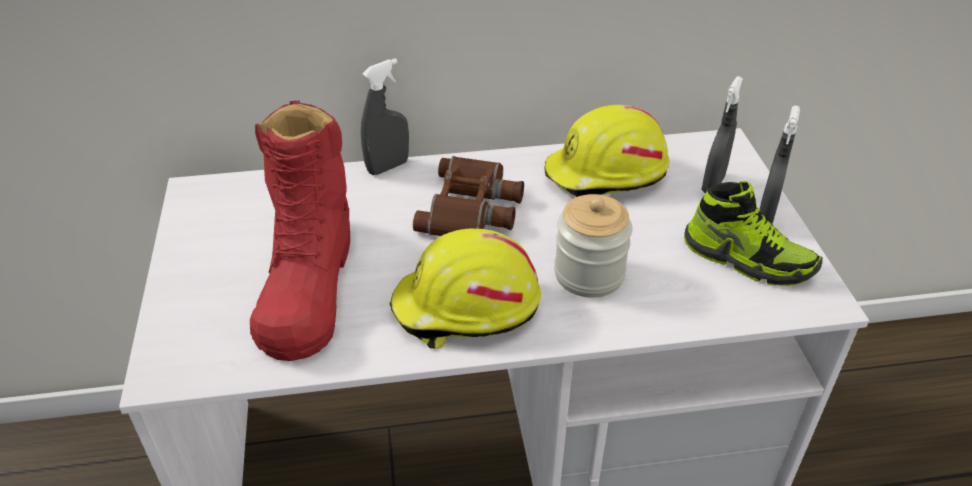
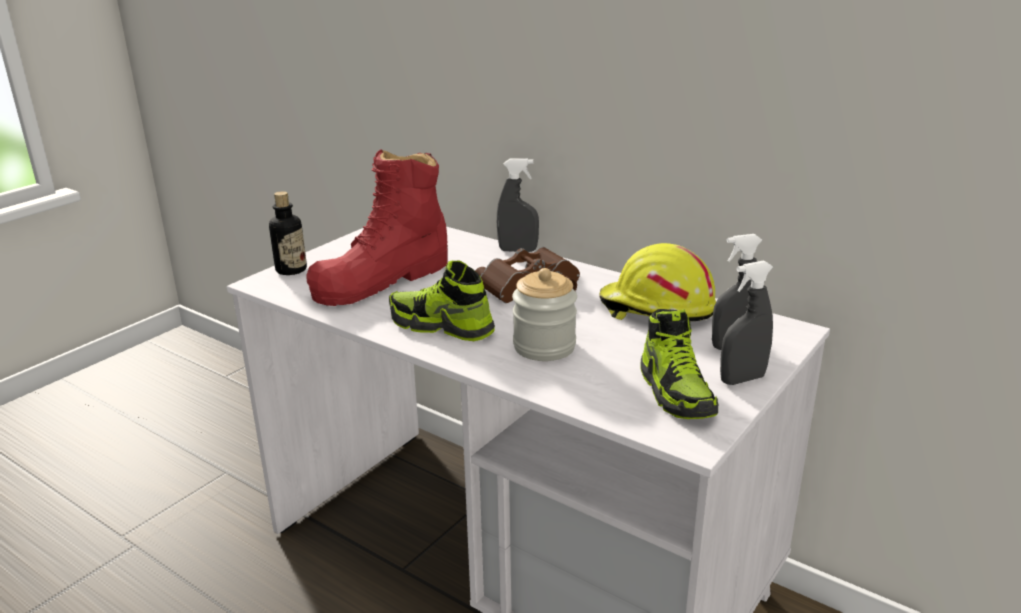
camera: 45 degrees right, 15 degrees down
(171, 332) = (291, 270): none -> bottle
(466, 308) = (441, 326): yellow hard hat -> shoe

